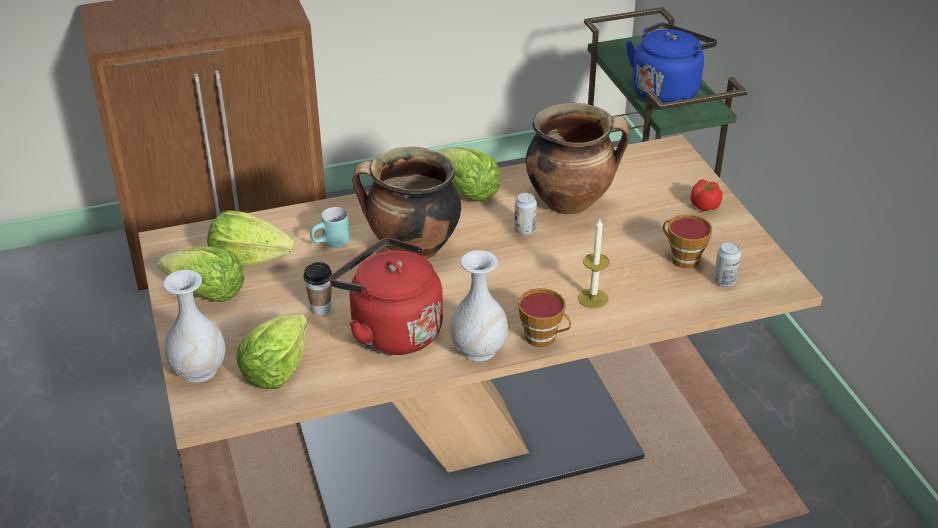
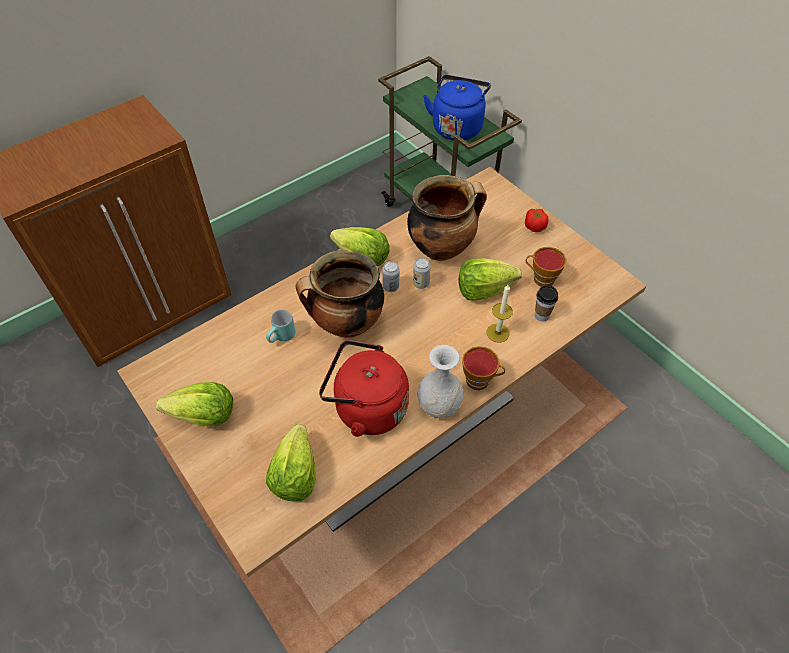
camera: 20 degrees left, 15 degrees up
(200, 370) = (233, 496): white vase -> none
(249, 259) = (223, 372): lettuce -> lettuce (484, 290)
(321, 308) = (302, 403): cup -> cup (541, 315)
(724, 281) = (578, 291): can -> can (390, 287)

